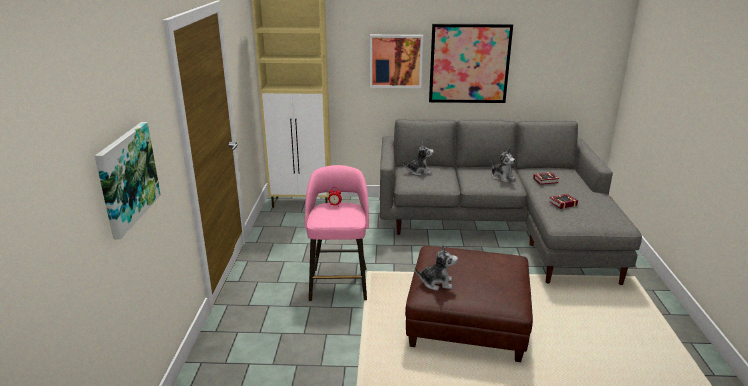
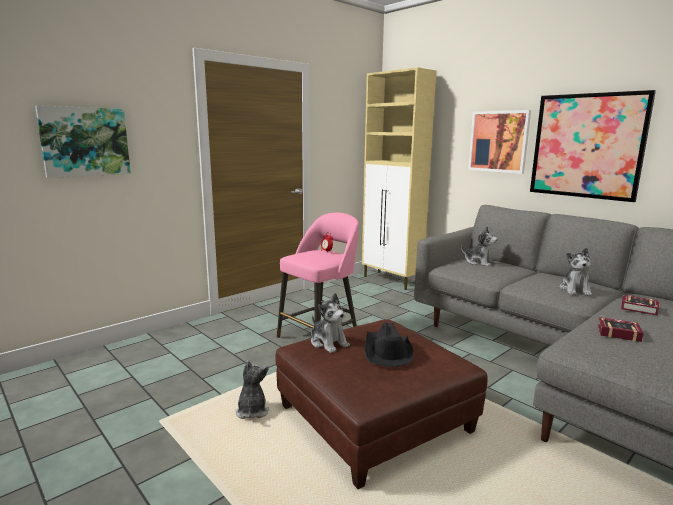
camera: 45 degrees right, 10 degrees down
(398, 362) = (252, 411): none -> plush toy
(477, 270) = (387, 351): none -> black hat

